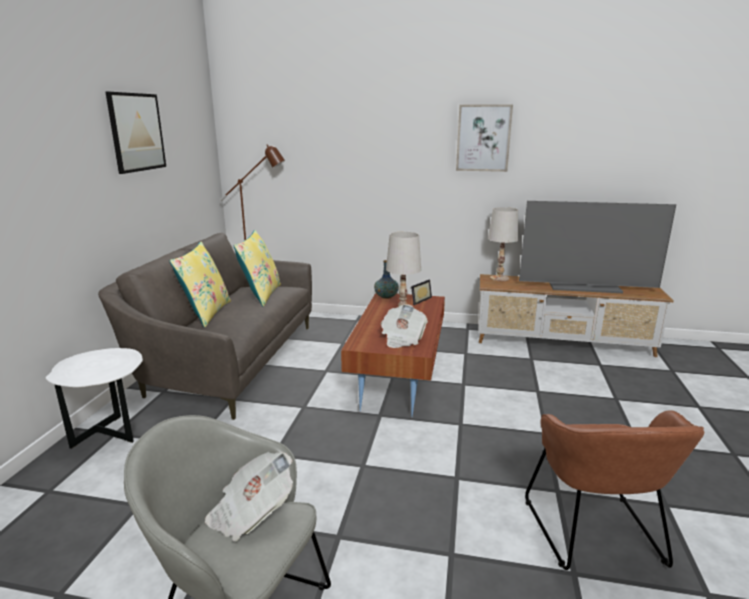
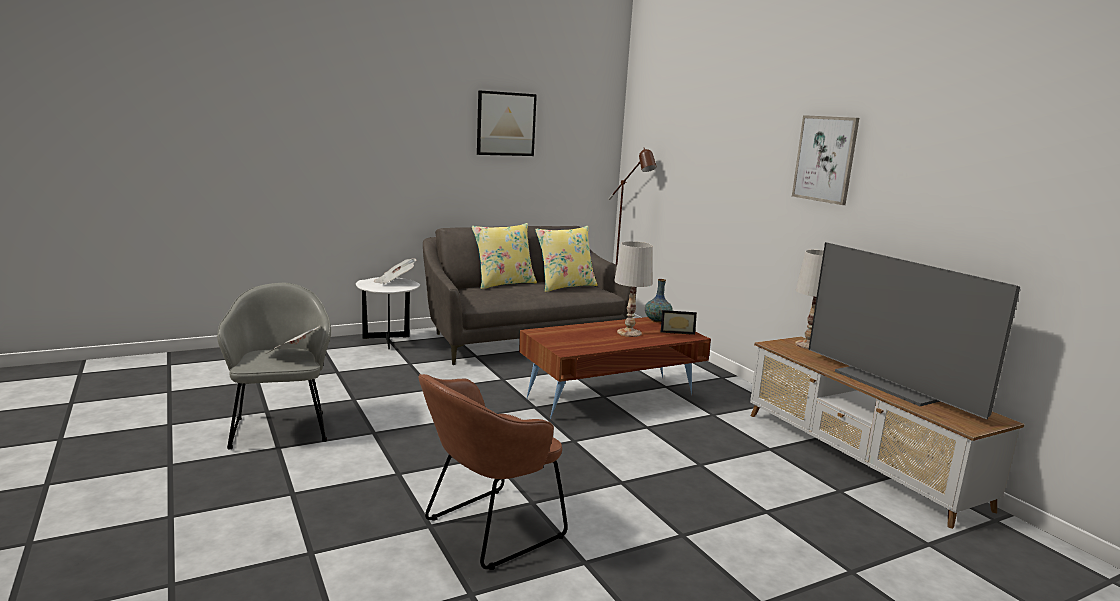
camera: 50 degrees right, 5 degrees down
(402, 338) = (578, 342): newspaper -> newspaper (394, 282)

